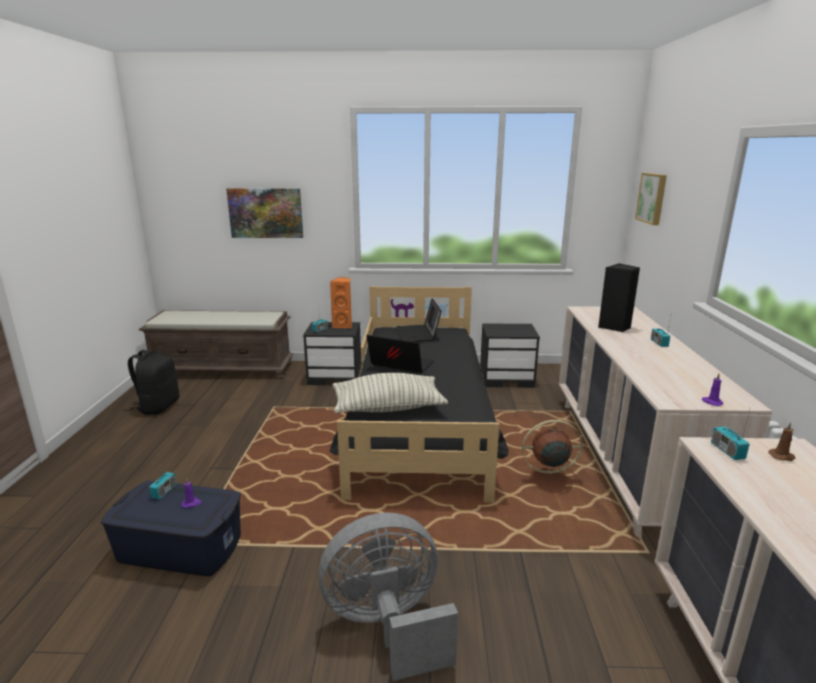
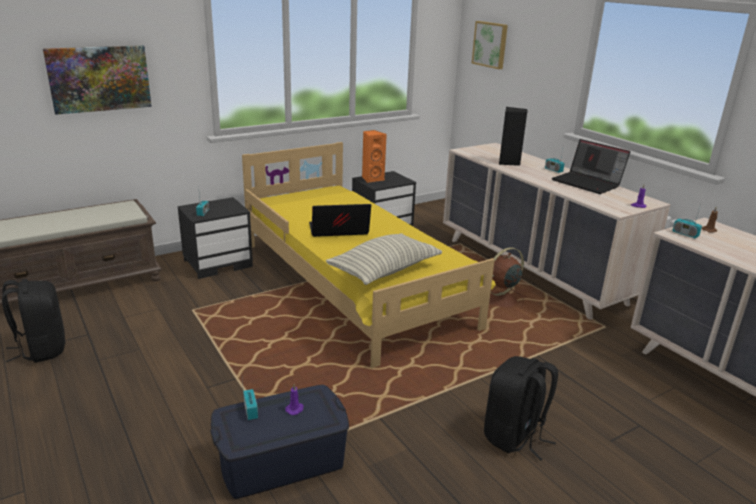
camera: 35 degrees left, 5 degrees up
(343, 325) = (221, 203): orange speaker -> orange speaker (372, 179)
(388, 626) = (515, 437): grey fan -> black backpack
(418, 334) = (310, 199): laptop -> laptop (588, 183)
(420, 422) = (355, 284): black bed -> yellow bed

